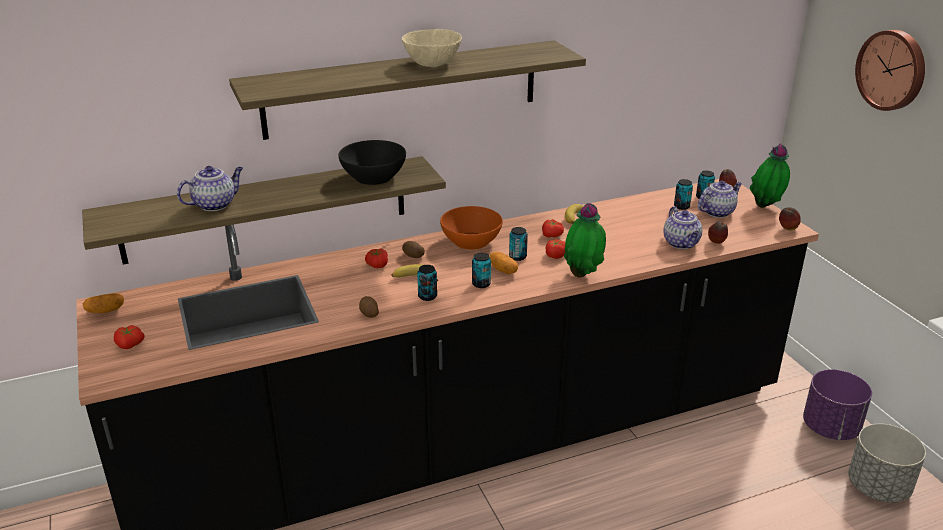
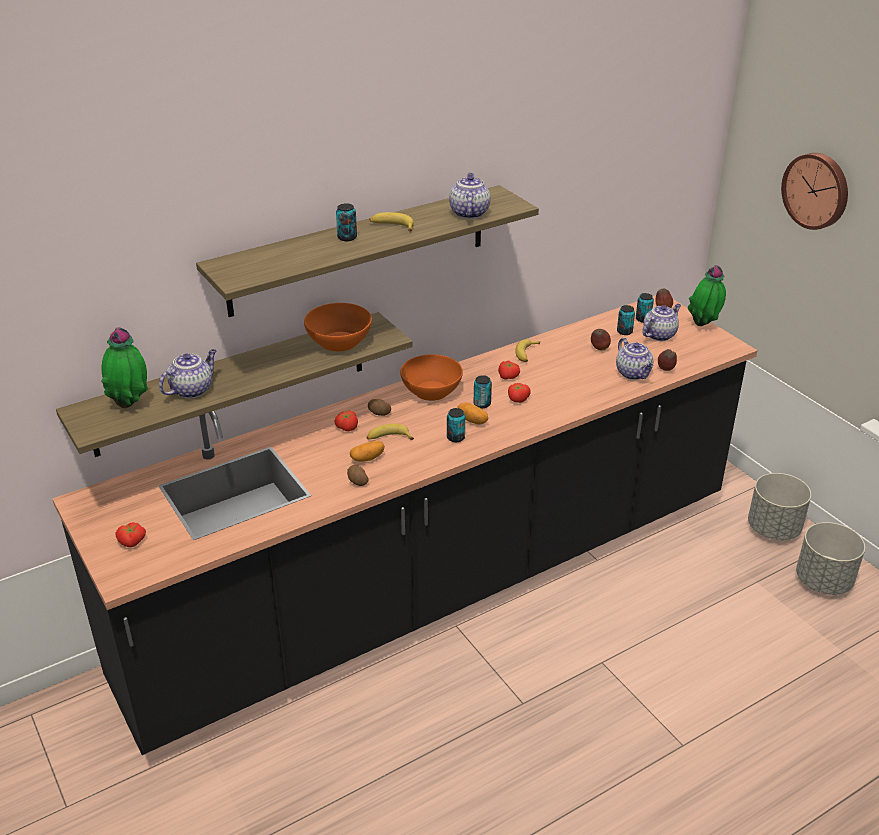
camera: 10 degrees left, 5 degrees up
(105, 311) = (89, 507): potato -> potato (367, 458)
(373, 177) = (338, 342): black bowl -> orange bowl
(427, 296) = (408, 457): can -> can (347, 237)
(432, 63) = (392, 226): beige bowl -> banana
(513, 58) = (469, 213): none -> teapot
(583, 275) = (550, 418): potted plant -> potted plant (131, 405)
(787, 229) = (728, 348): apple -> apple (599, 349)
(830, 428) = (774, 528): purple planter -> grey planter

